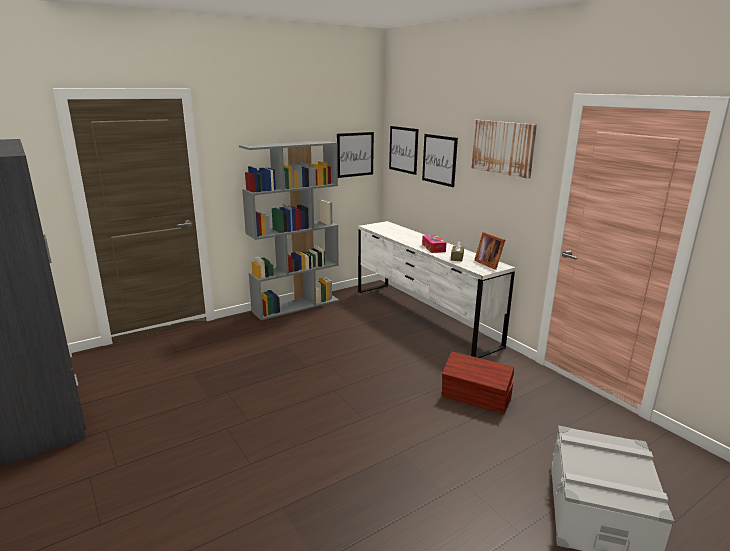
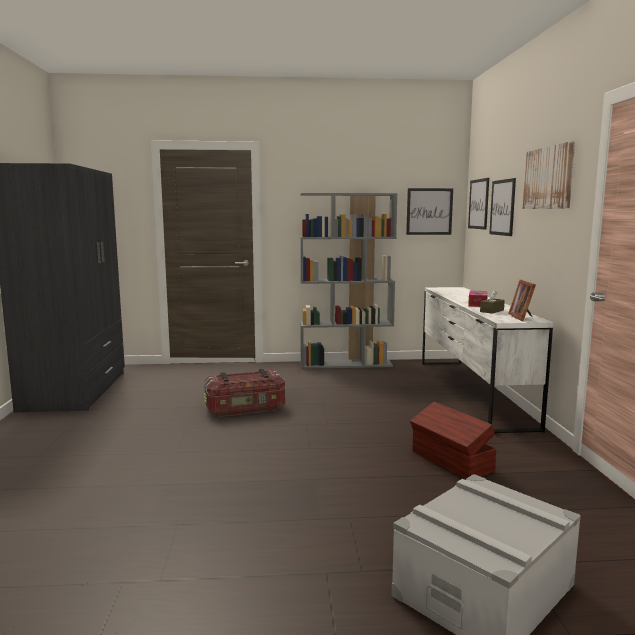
camera: 30 degrees right, 10 degrees down
(260, 387) = (245, 409): none -> storage box

